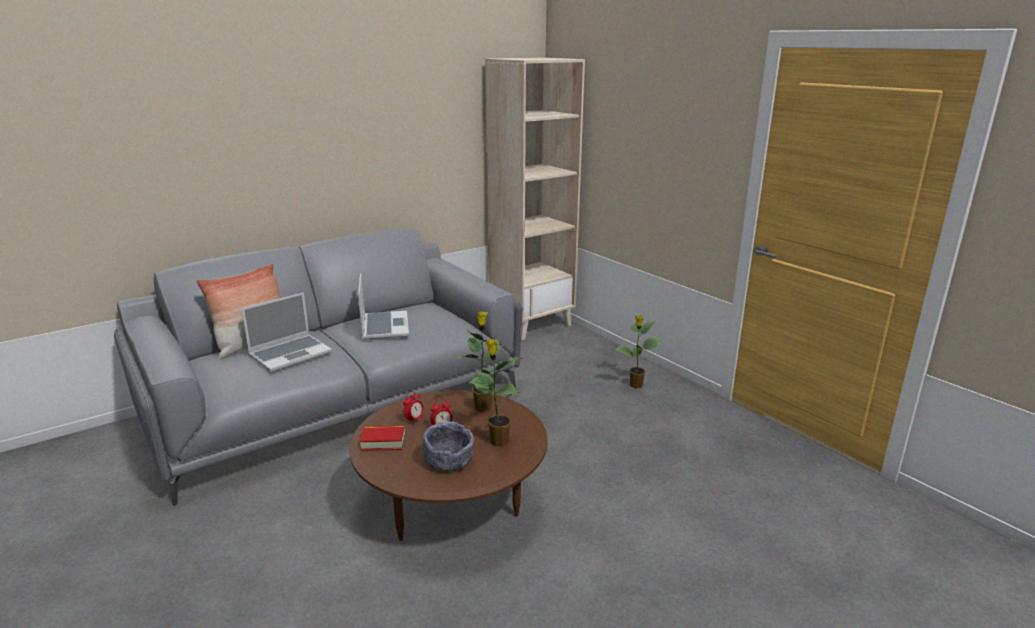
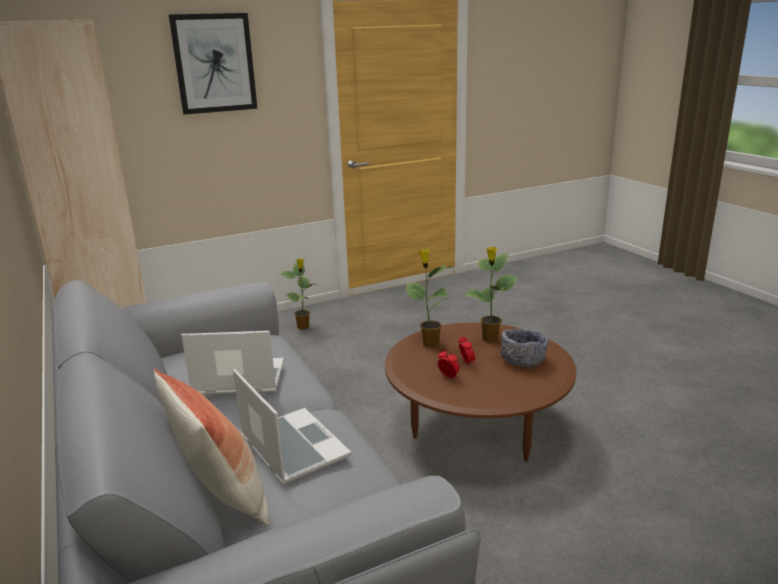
camera: 80 degrees left, 0 degrees up
(383, 442) = (490, 393): book -> none
(659, 105) = (214, 63): none -> picture

